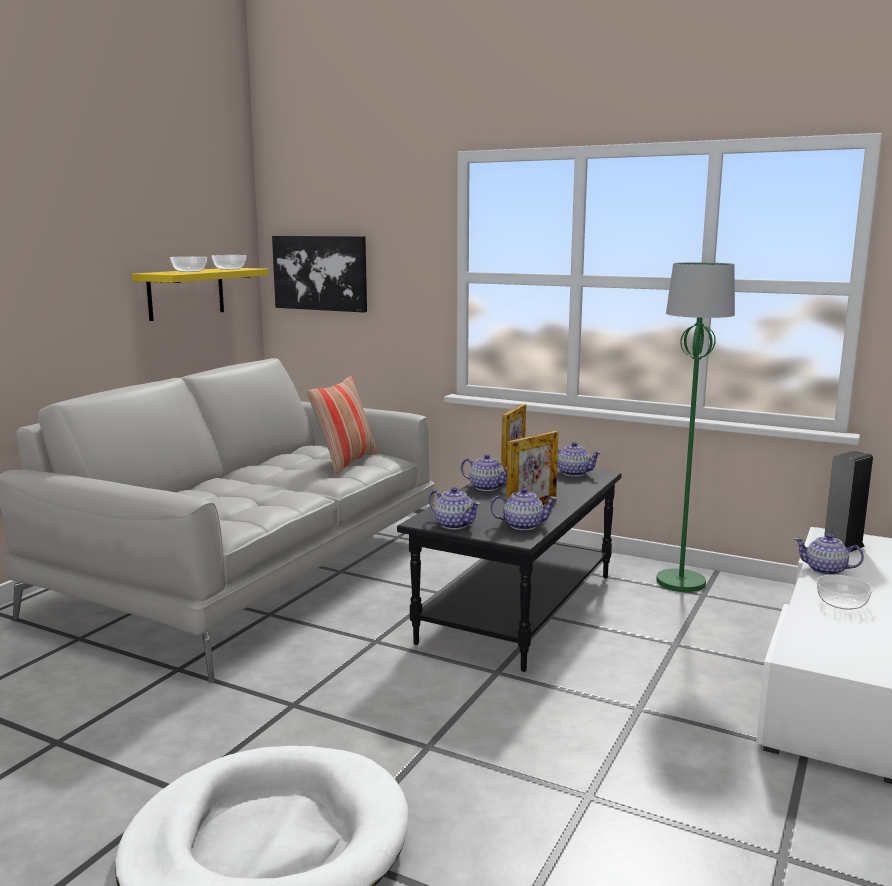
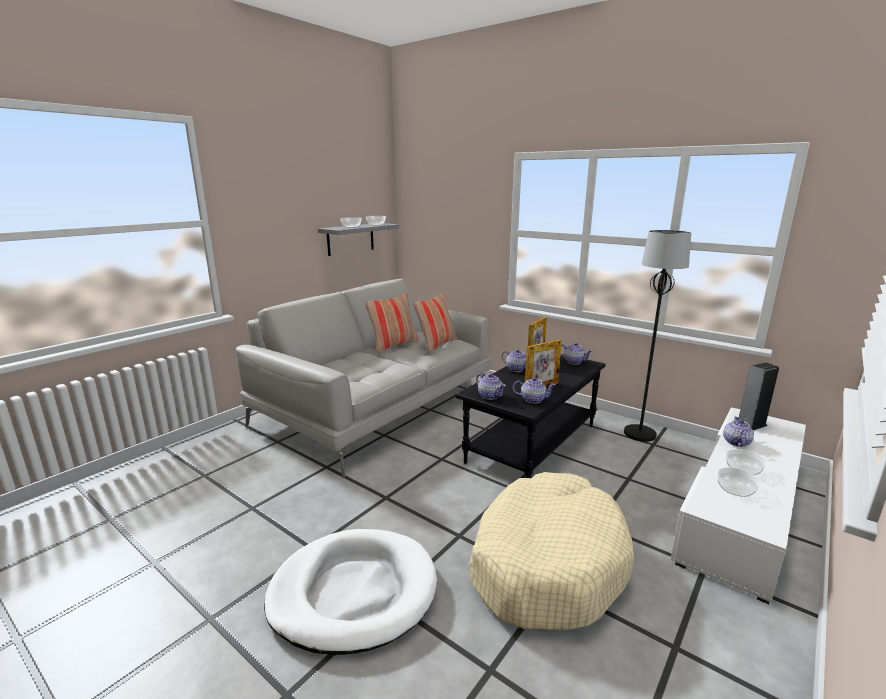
camera: 10 degrees right, 5 degrees up
(186, 293) = (350, 239): yellow shelf -> grey shelf
(273, 466) = (393, 345): none -> pillow
(320, 273) = (430, 226): picture -> none
(573, 769) = (546, 563): none -> beige dog bed
(681, 582) = (640, 434): green floor lamp -> black floor lamp
(826, 570) = (736, 442): teapot -> teapot turned 75 degrees clockwise
(835, 628) = (734, 489): none -> bowl

